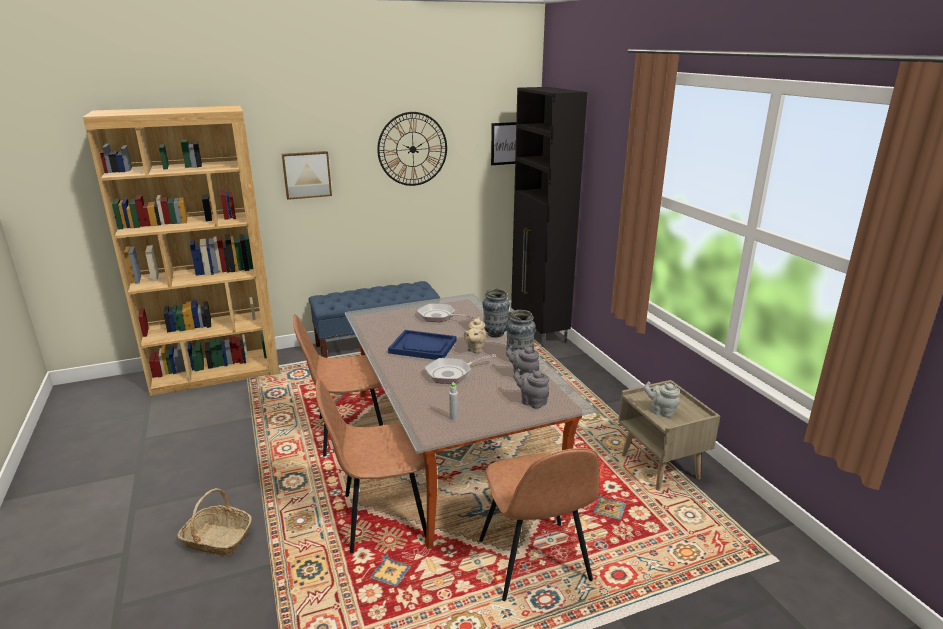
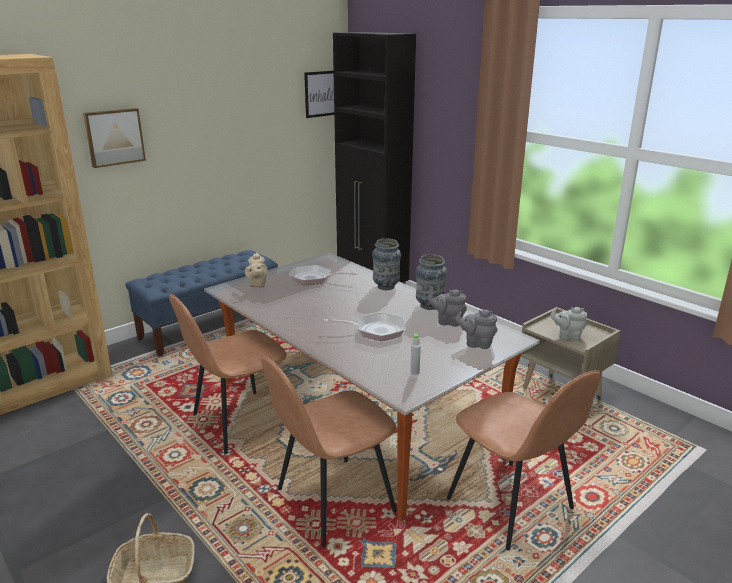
camera: 20 degrees left, 0 degrees up
(412, 149) = (228, 103): wall clock -> none
(423, 347) = (323, 310): blue tray -> none
(452, 373) = (376, 331): frying pan -> frying pan turned 135 degrees counterclockwise
(475, 349) = (378, 304): beige teapot -> beige teapot (257, 285)

